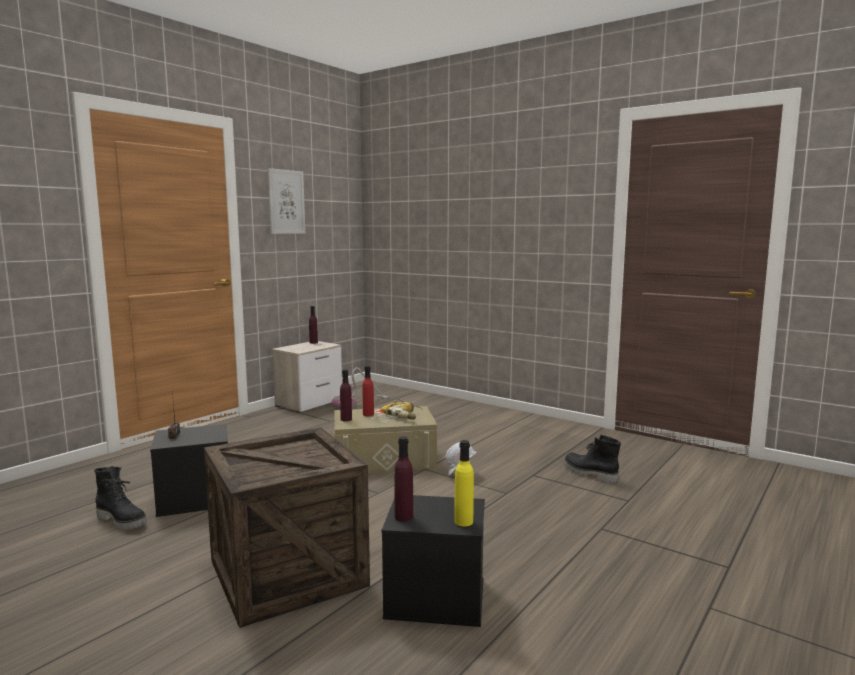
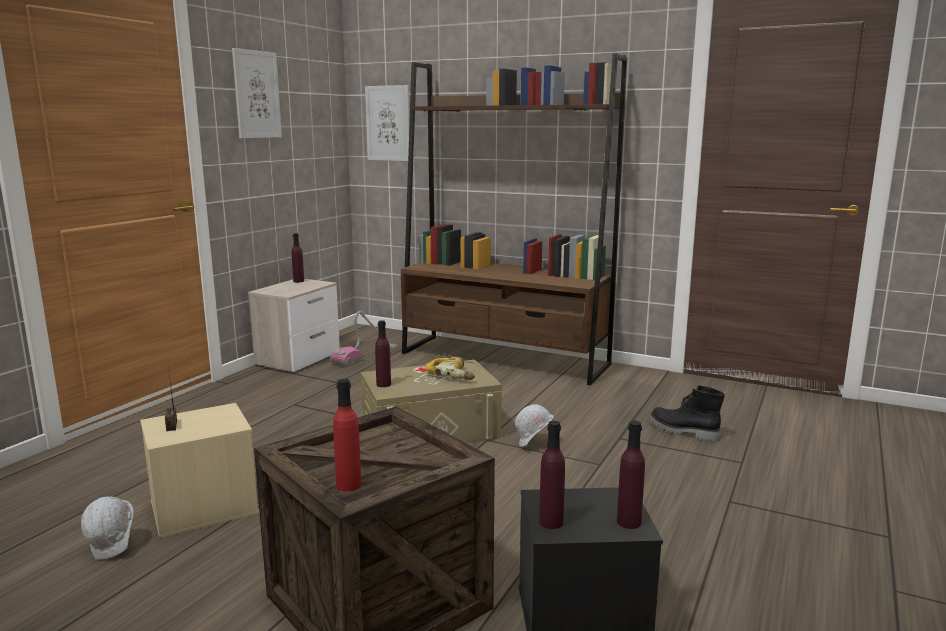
camera: 10 degrees left, 5 degrees up
(122, 520) = (113, 548): black boot -> white hard hat
(194, 500) = (203, 508): black storage box -> beige storage box
(368, 414) = (408, 375): red bottle -> red bottle (348, 485)
(390, 223) = (388, 123): none -> picture
(463, 521) = (628, 522): yellow bottle -> purple bottle
(469, 411) = (504, 359): none -> brown bookcase

